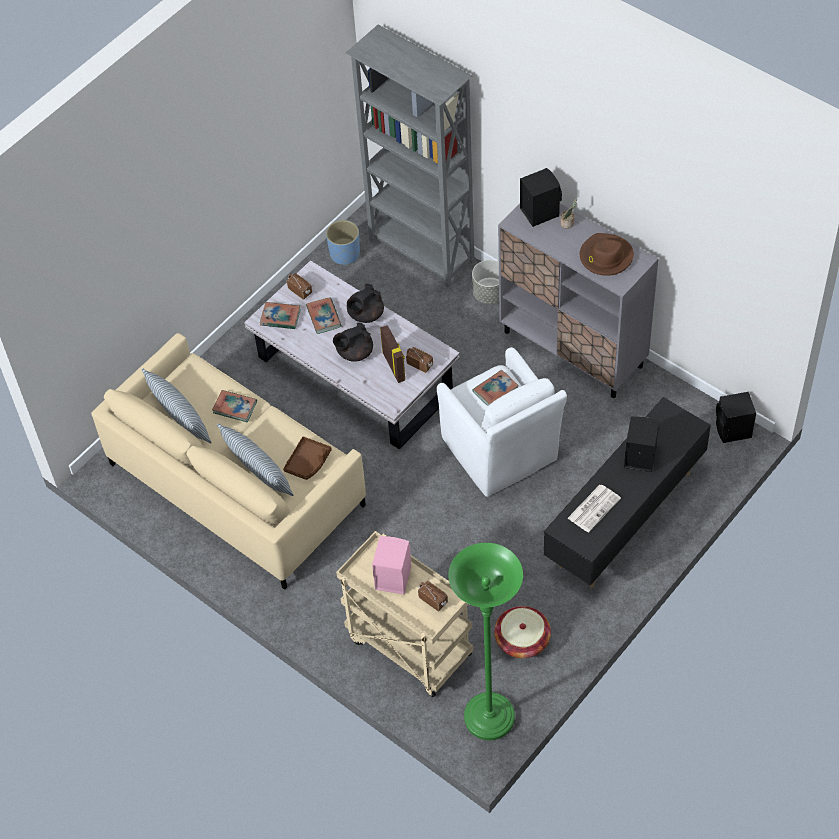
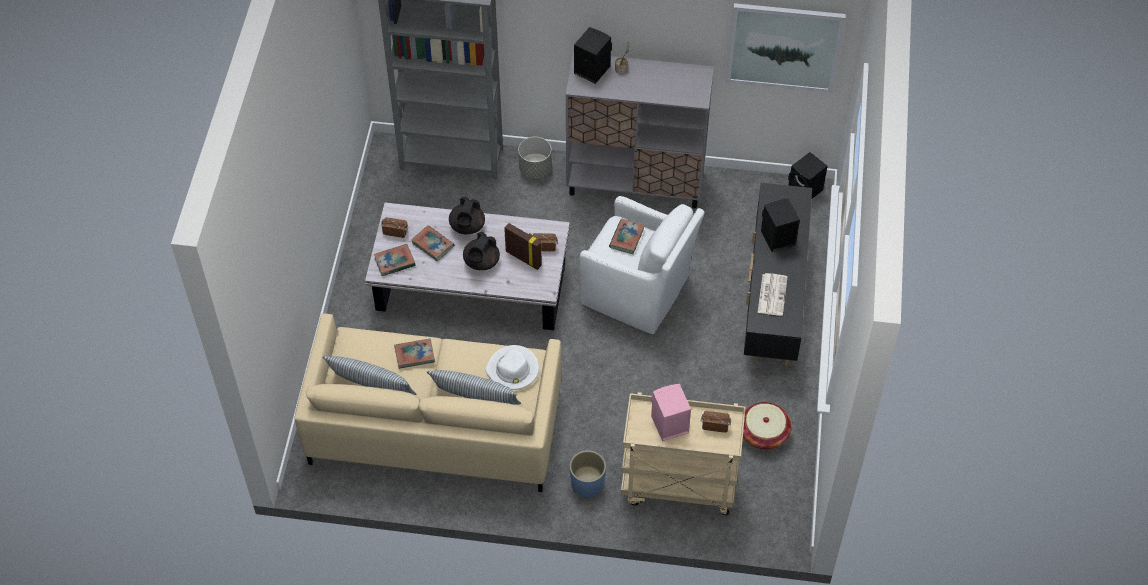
camera: 35 degrees left, 0 degrees up
(308, 462) = (513, 370): brown tray -> white hat
(344, 254) = (386, 190): blue planter -> blue planter (587, 484)
(489, 718) = (782, 508): green floor lamp -> none
(605, 257) = (672, 83): brown hat -> none
(726, 266) = (784, 47): none -> picture

